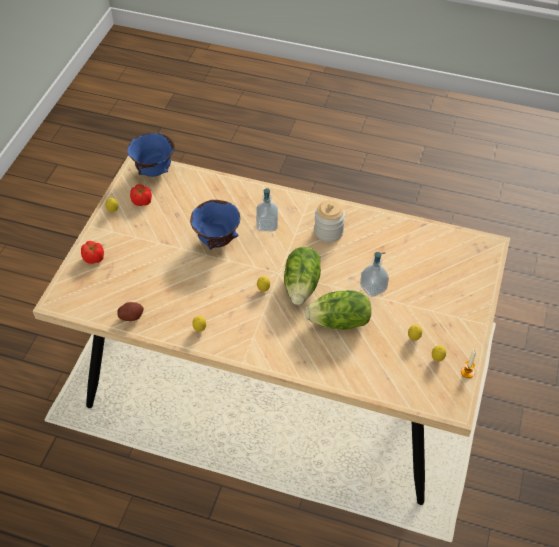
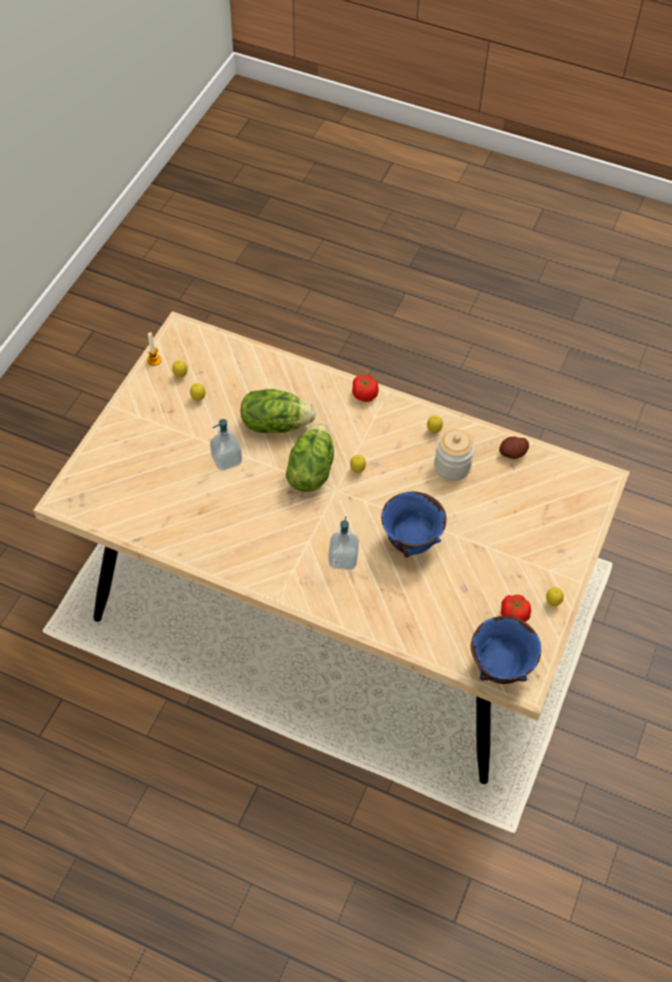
camera: 175 degrees left, 5 degrees up
(94, 258) = (567, 532): tomato -> tomato (364, 394)
(328, 231) = (263, 541): jar -> jar (452, 466)

